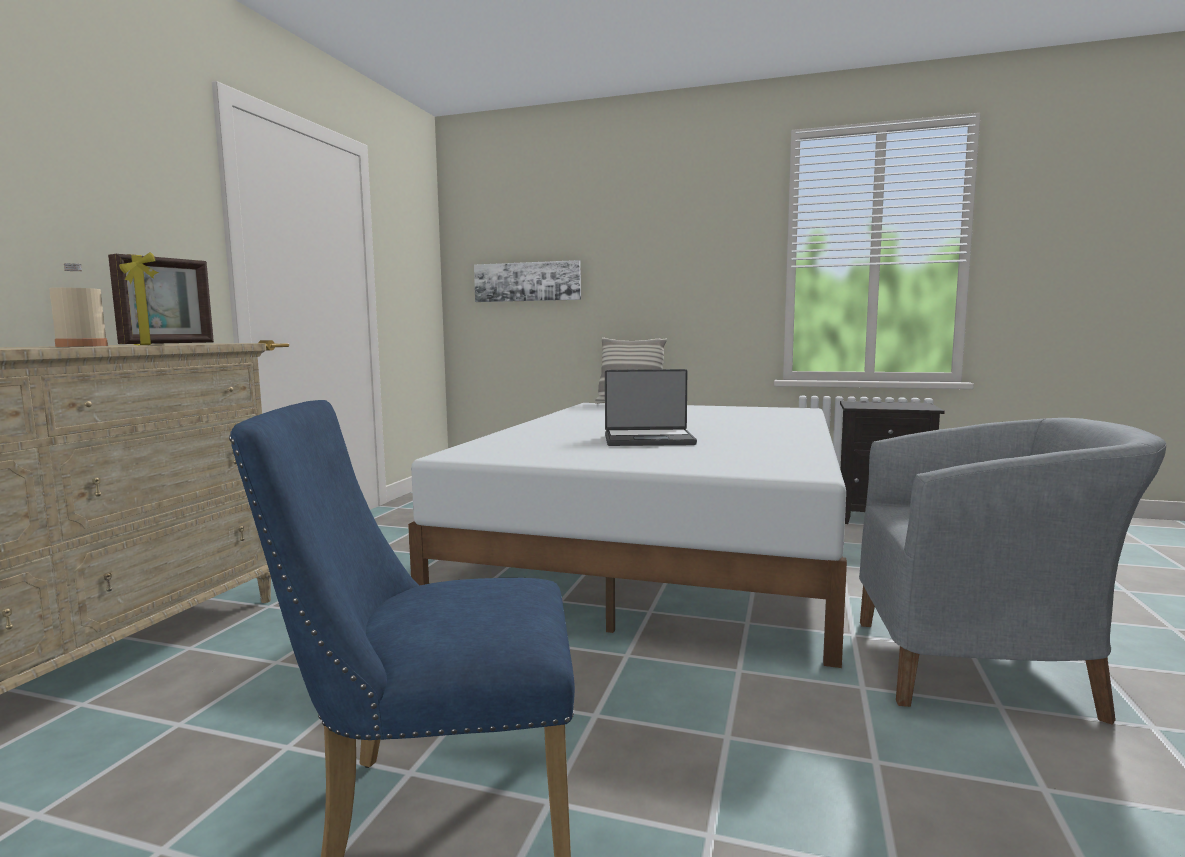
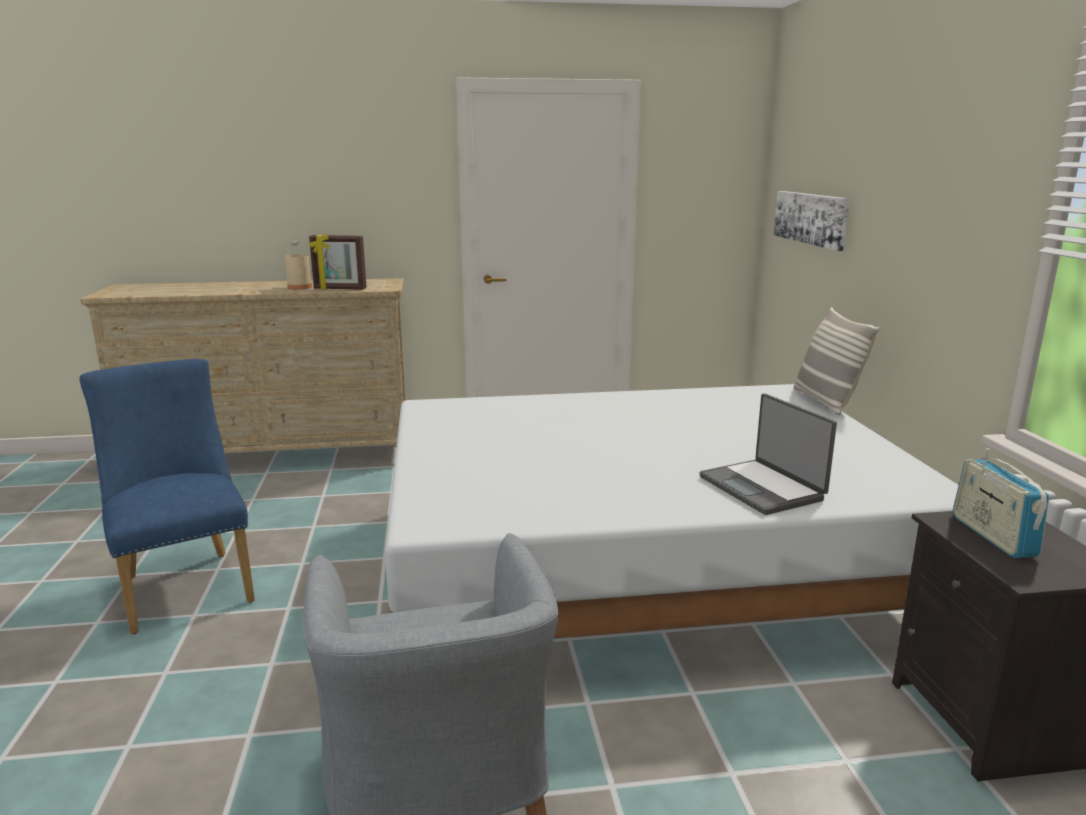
camera: 65 degrees right, 10 degrees up
(648, 440) = (553, 447): laptop -> laptop (763, 488)
(878, 405) = (992, 536): none -> radio

